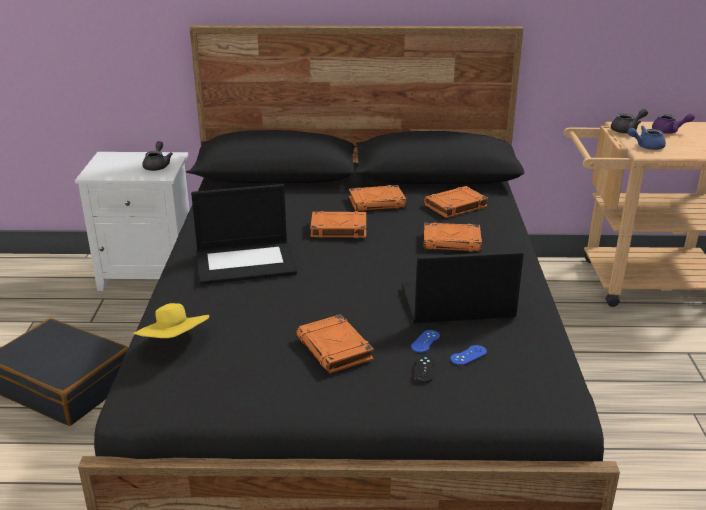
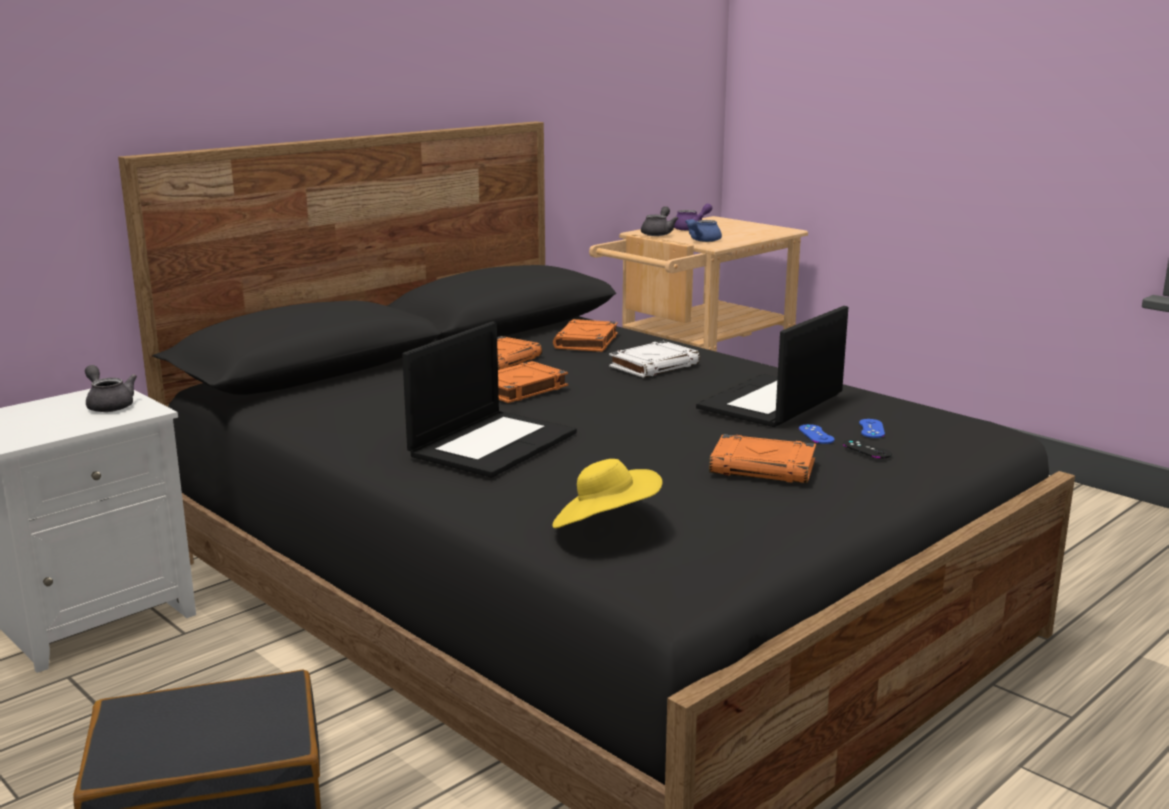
camera: 45 degrees left, 10 degrees down
(452, 242) = (654, 365): orange book -> white book

